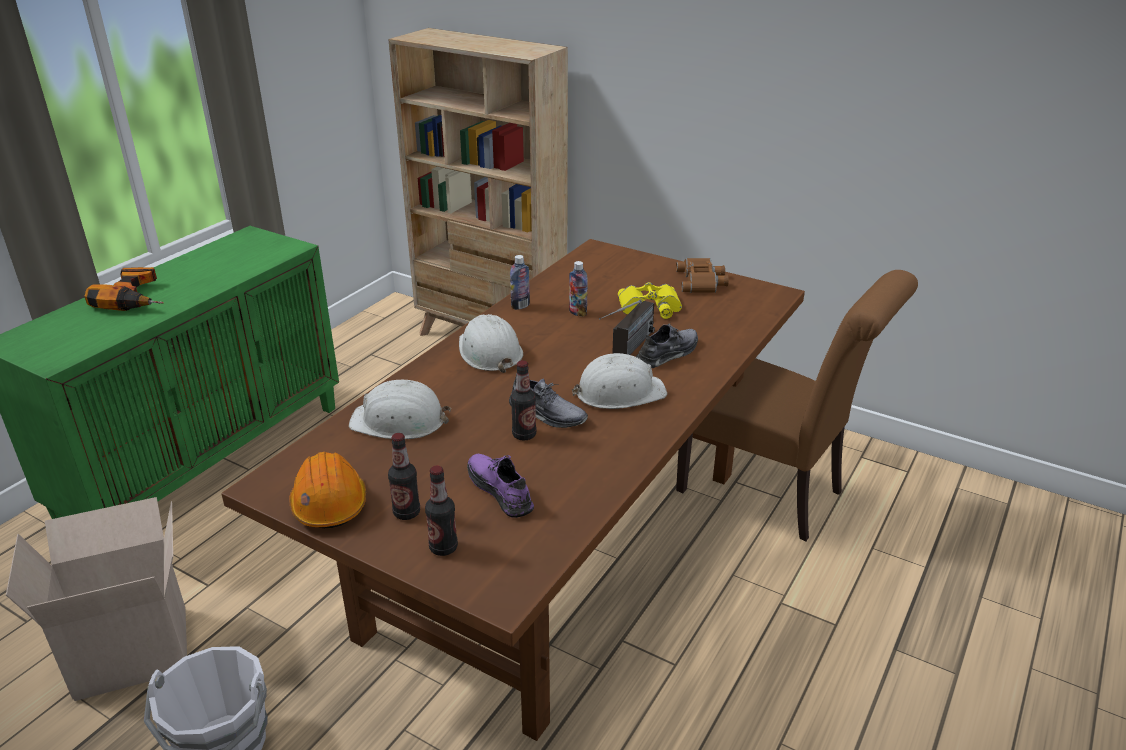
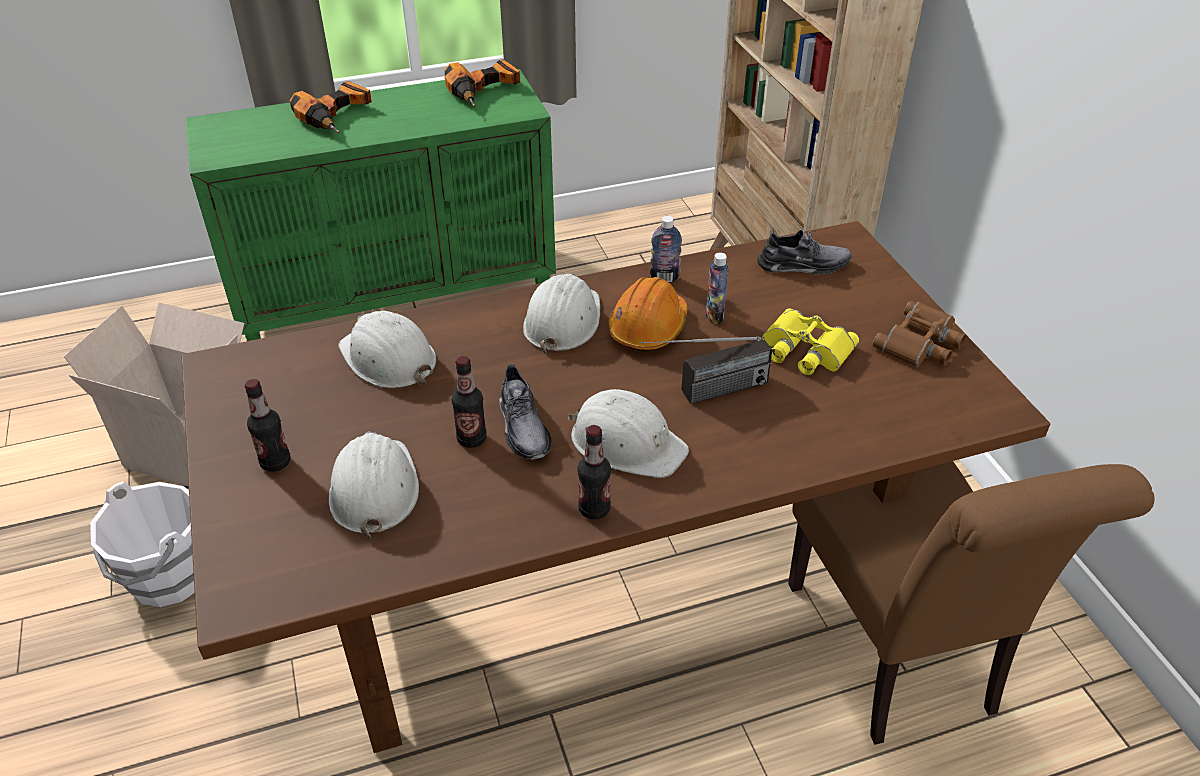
camera: 40 degrees right, 10 degrees up
(244, 246) = (485, 92): none -> power drill
(329, 503) = (235, 414): orange hard hat -> orange hard hat (648, 328)
(443, 548) = (257, 519): bottle -> bottle (594, 509)
(500, 490) = (374, 489): purple shoe -> white hard hat
(668, 353) = (746, 422): grey shoe -> grey shoe (803, 265)

